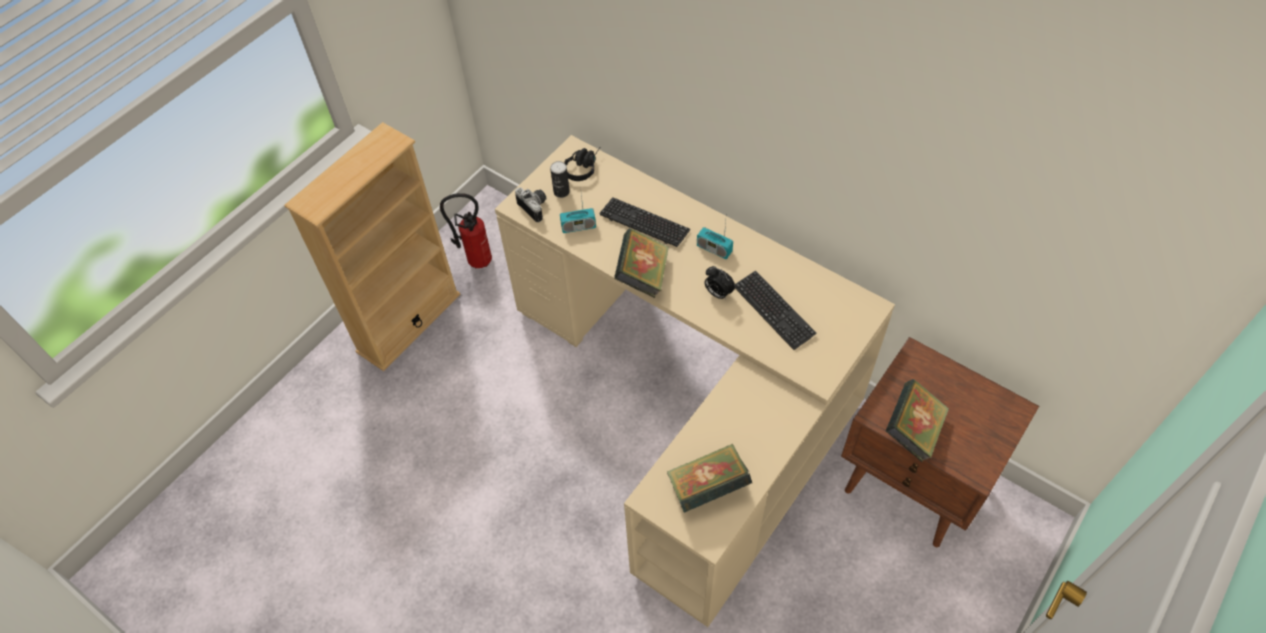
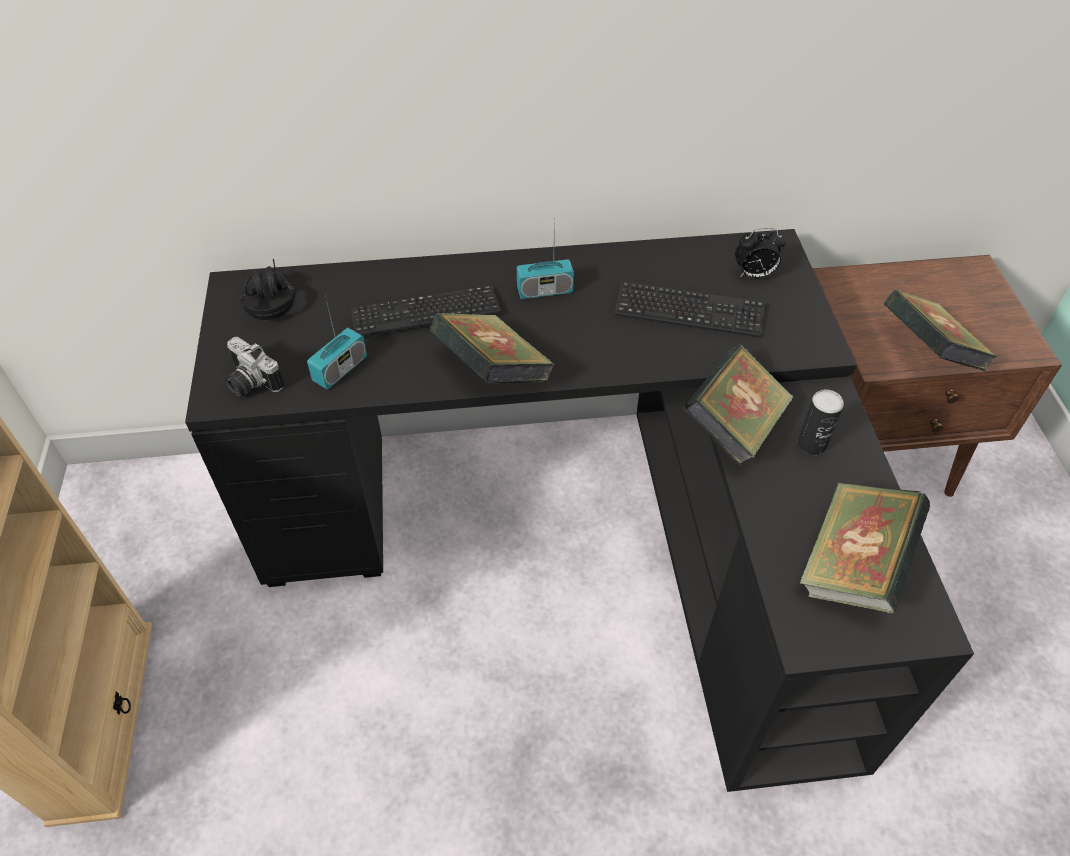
camera: 45 degrees left, 5 degrees down
(476, 261) = (137, 567): fire extinguisher -> none
(535, 207) = (250, 383): camera -> camera turned 150 degrees counterclockwise
(561, 192) = (269, 343): can -> can (811, 444)
(692, 401) = (580, 535): beige desk -> black desk
(718, 293) = (606, 334): alarm clock -> alarm clock (754, 275)
(732, 385) = (733, 427): none -> book

